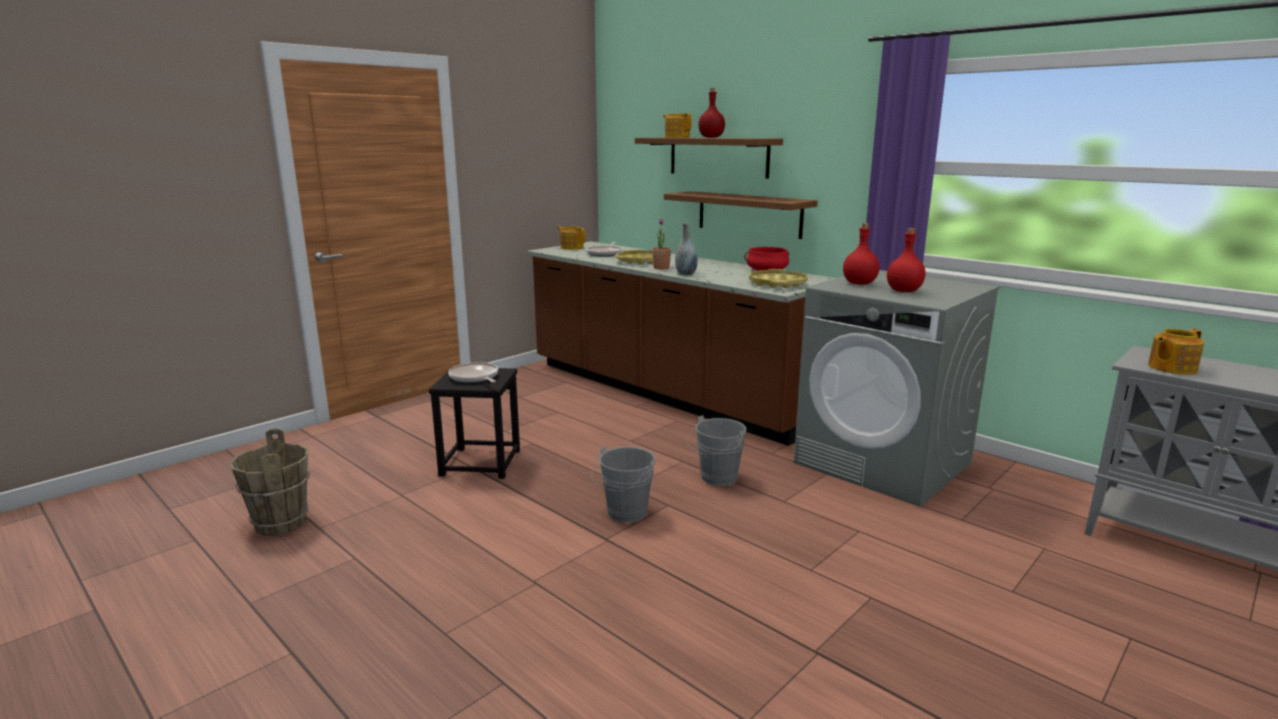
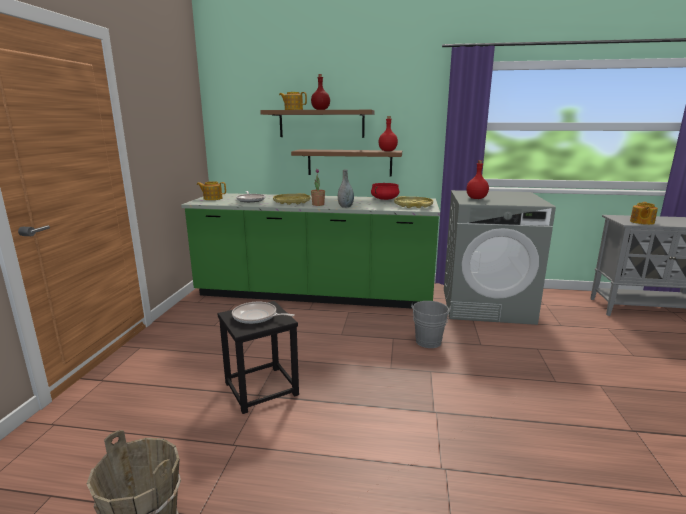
camera: 35 degrees left, 0 degrees up
(624, 514) = (417, 388): grey bucket -> none
(667, 392) = (315, 294): brown counter -> green counter
(904, 291) = (508, 199): red bottle -> red bottle (388, 151)

